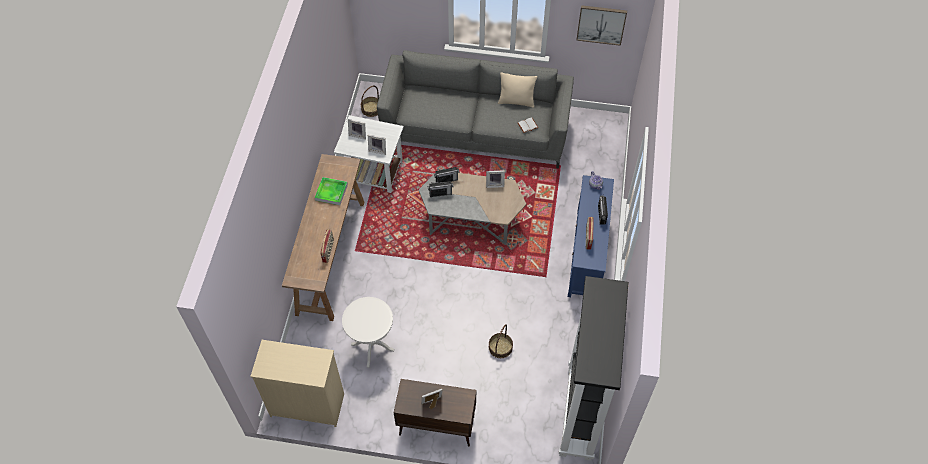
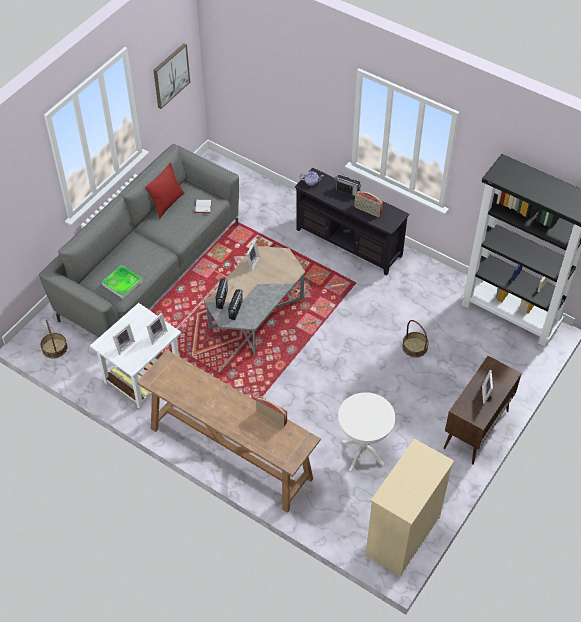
camera: 65 degrees left, 5 degrees down
(331, 192) = (196, 389): tray -> tray (122, 283)
(516, 101) = (167, 203): beige pillow -> red pillow
(587, 255) = (349, 243): blue tv stand -> black tv stand

